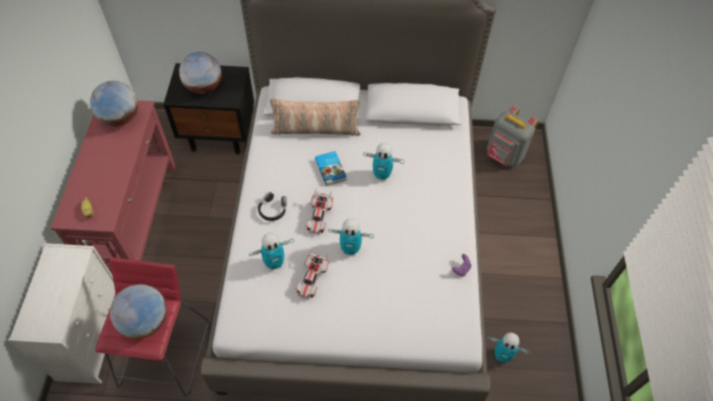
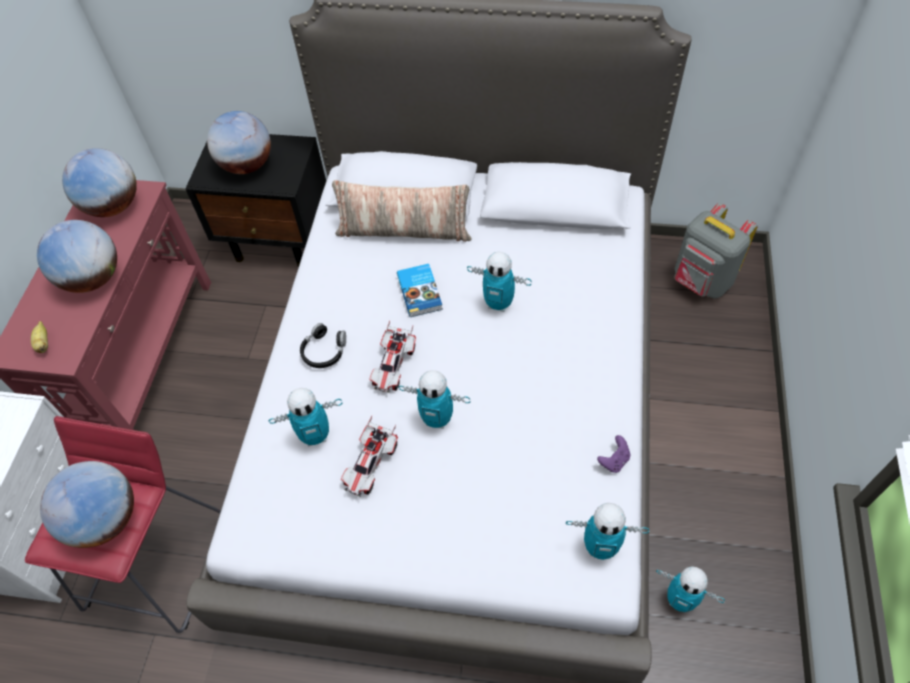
camera: 10 degrees right, 0 degrees up
(115, 167) = (93, 278): none -> globe
(457, 320) = (600, 547): none -> toy robot

